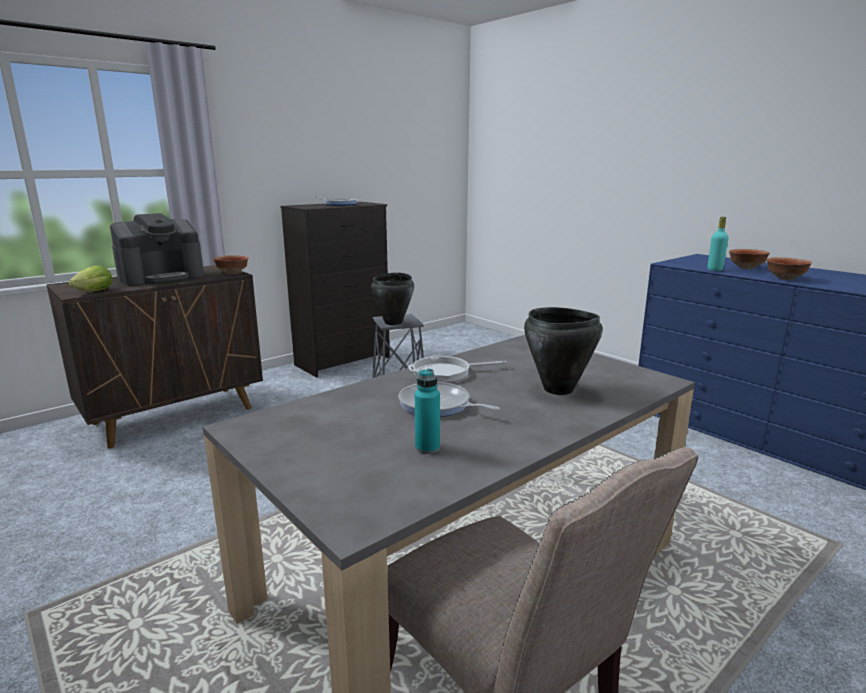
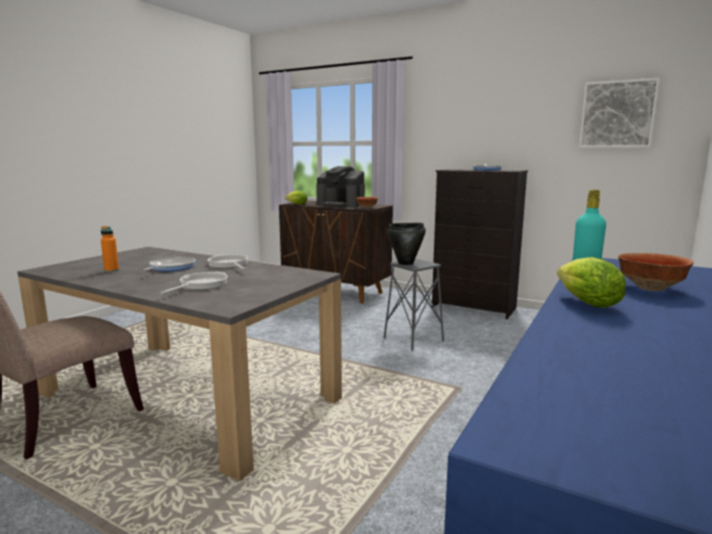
camera: 70 degrees right, 5 degrees down
(417, 145) = (617, 114): none -> picture
(427, 448) = (111, 270): turquoise bottle -> orange bottle
(558, 389) = (201, 285): black cooking pot -> frying pan
(786, 279) = (583, 302): bowl -> lettuce

